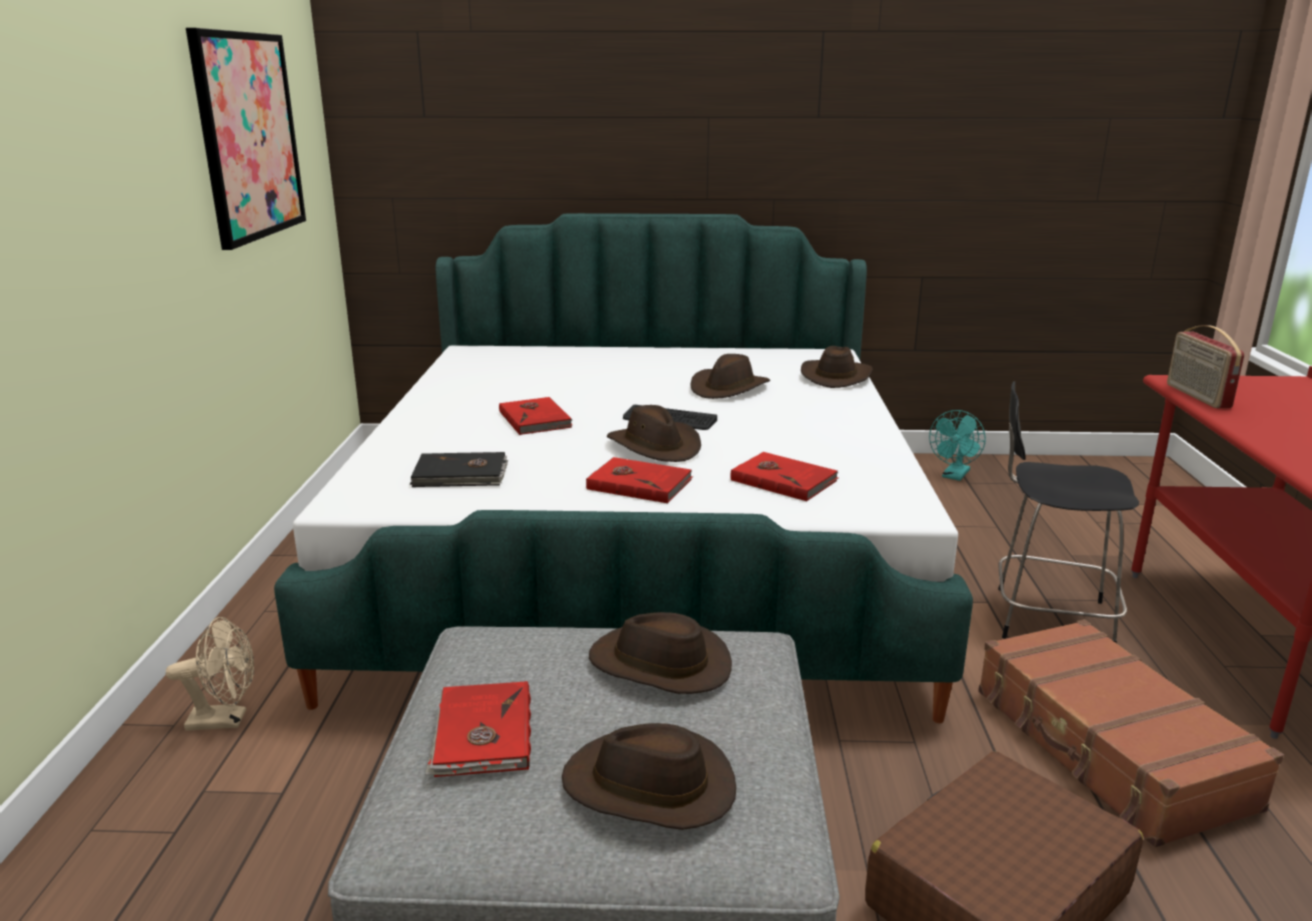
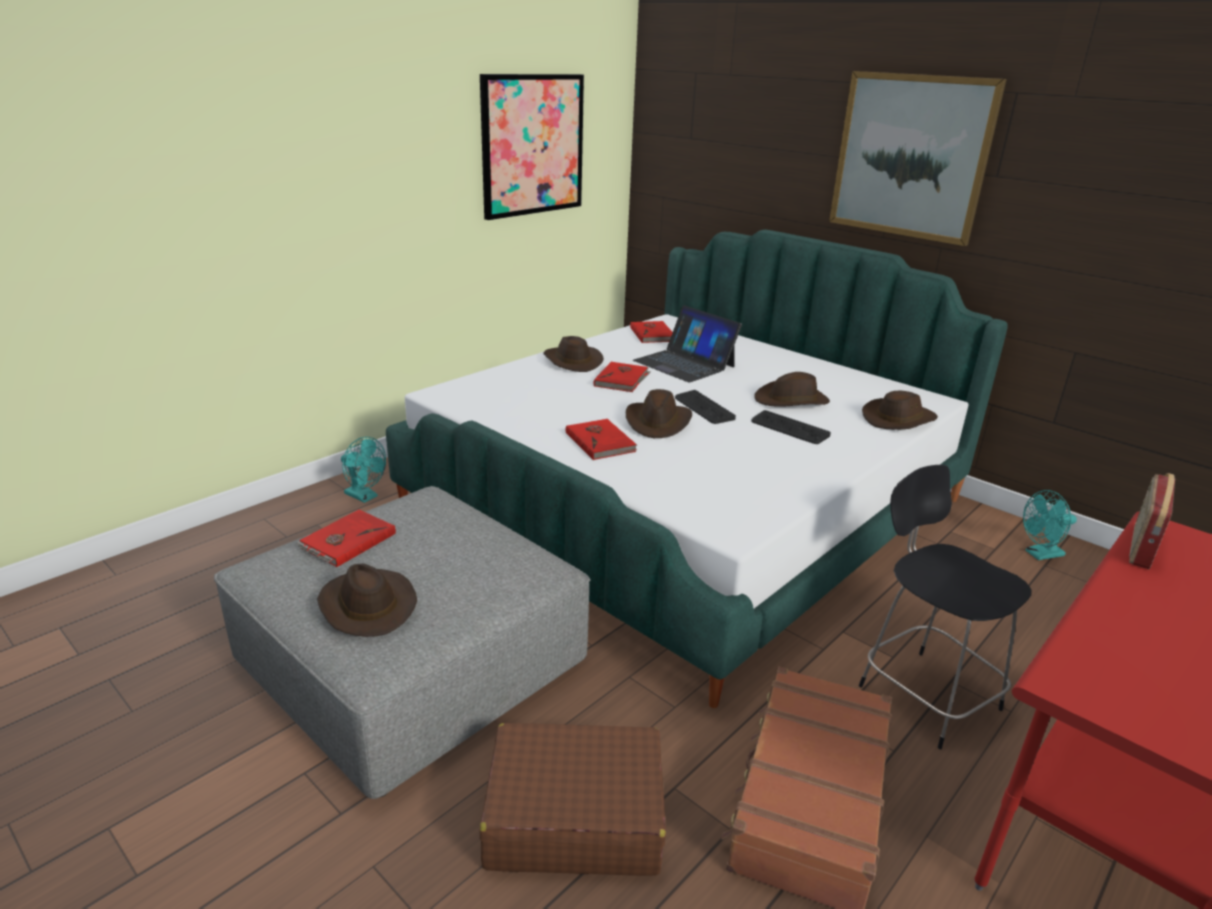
camera: 40 degrees right, 5 degrees up
(226, 720) = (365, 497): beige fan -> turquoise fan
(461, 475) = (519, 399): black book -> none
(567, 385) = (684, 363): none -> laptop
(660, 665) = (475, 553): brown hat -> brown hat (571, 361)
(725, 107) = (911, 156): none -> picture
(775, 412) = (789, 428): none -> keyboard
(783, 480) = (694, 475): red book -> red book (653, 334)

